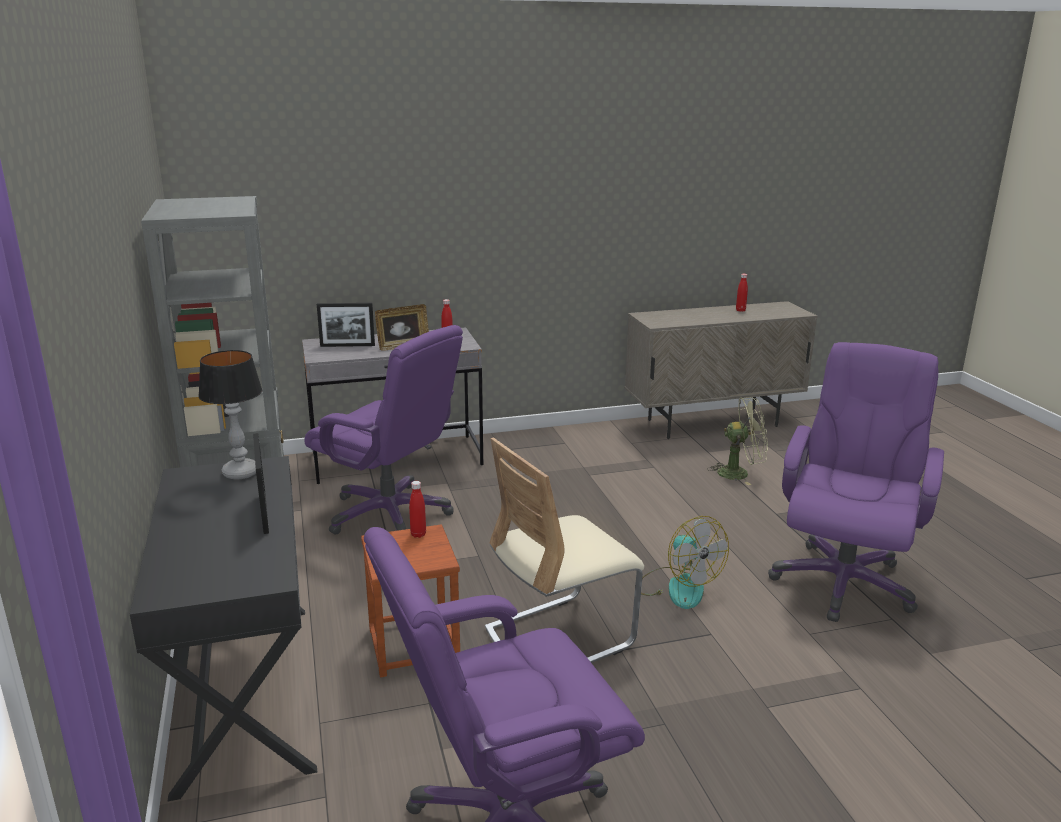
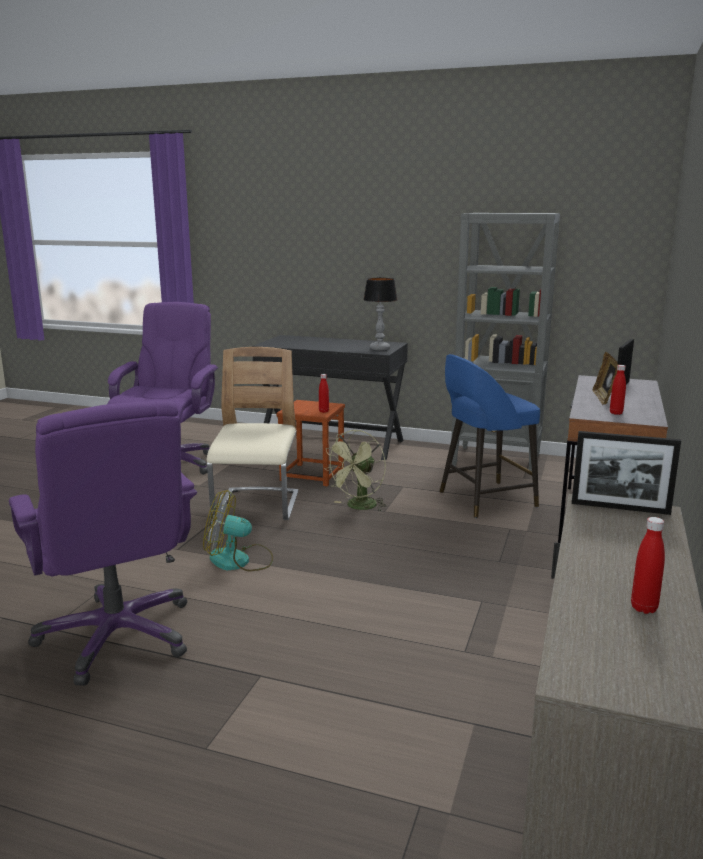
camera: 125 degrees right, 5 degrees down
(264, 513) = (326, 348): picture frame -> picture frame (620, 508)
(390, 515) = (484, 499): purple office chair -> blue stool
(739, 473) = (382, 711): green fan -> green fan (358, 507)

